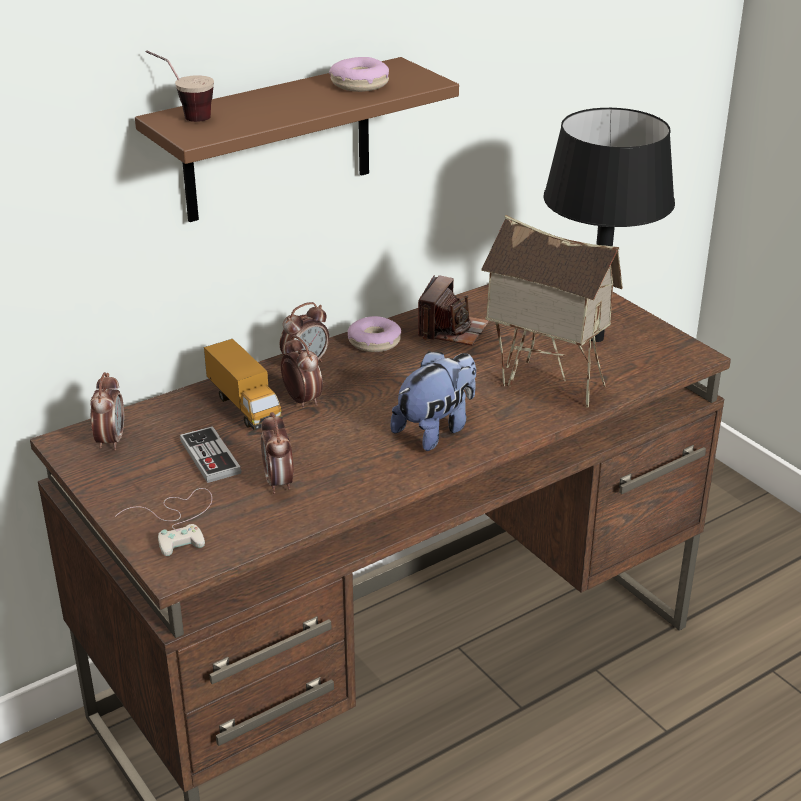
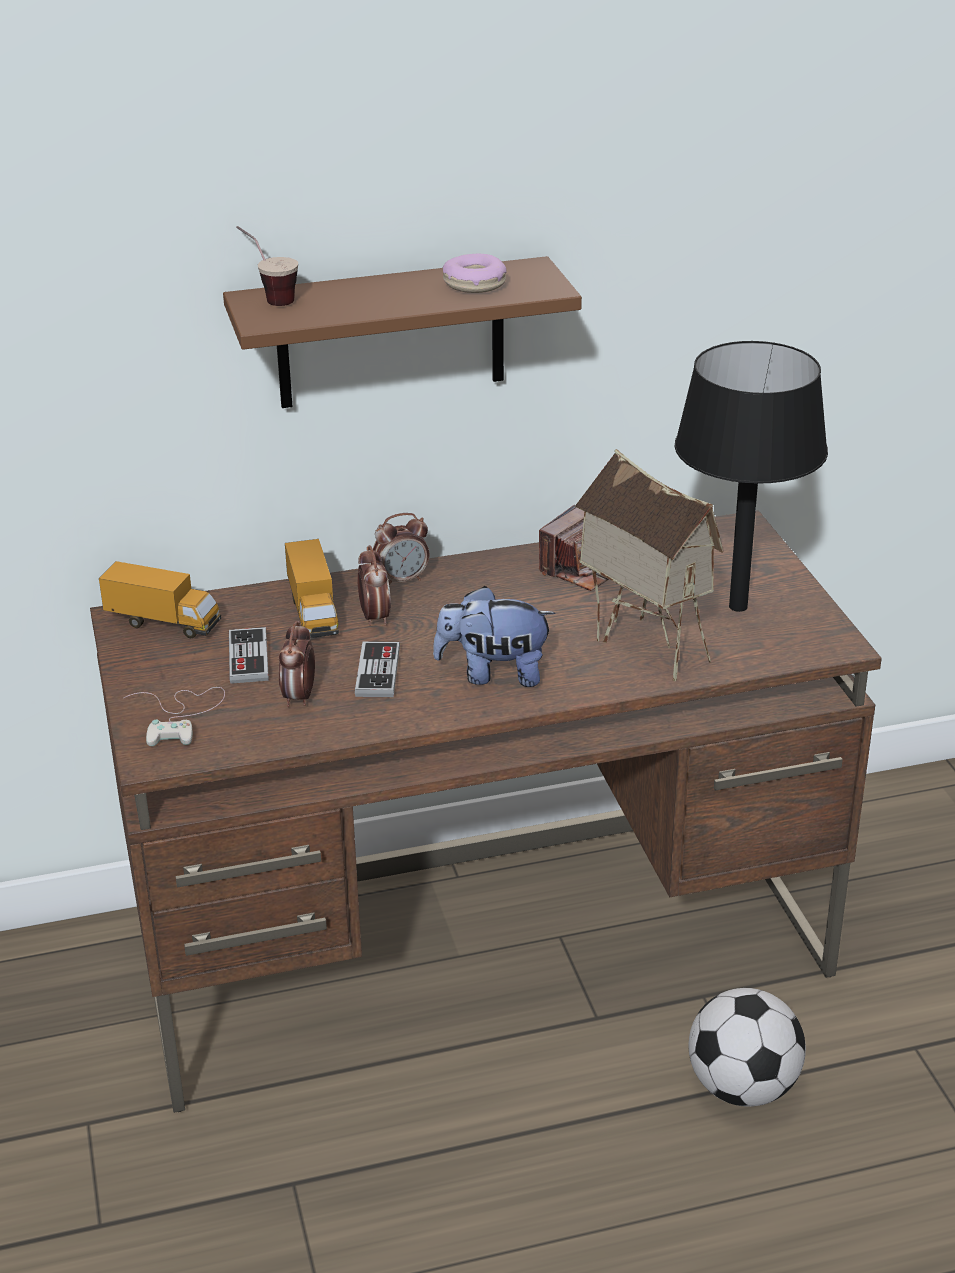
camera: 20 degrees right, 0 degrees up
(111, 440) = (163, 623): alarm clock -> toy truck
(335, 447) = (378, 672): none -> game controller
(374, 342) = (489, 569): donut -> none
(436, 429) = (494, 674): plush toy -> plush toy turned 150 degrees counterclockwise
(664, 736) = (742, 1087): none -> football

